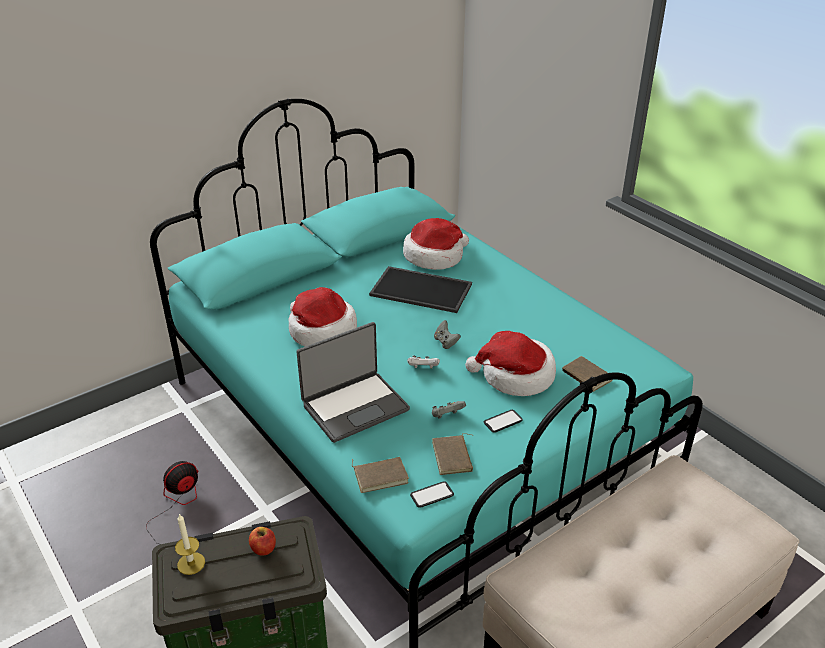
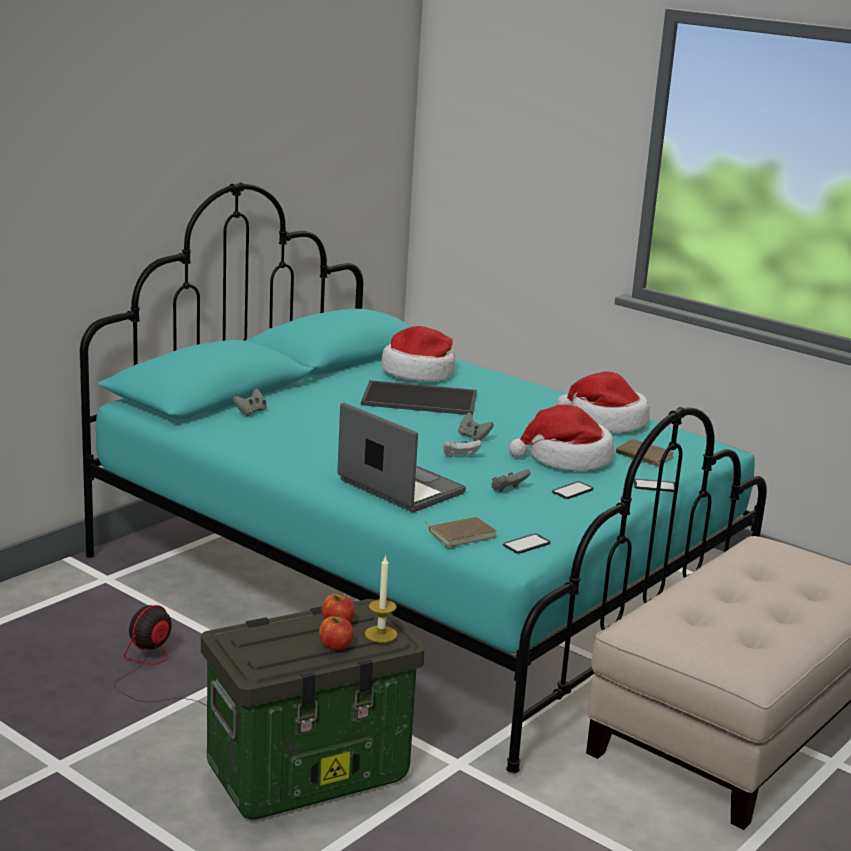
camera: 15 degrees left, 15 degrees down
(191, 563) = (257, 639): candle -> candle (381, 634)
(250, 579) = (335, 646): none -> apple
(277, 301) = (250, 412): none -> grey game controller
(321, 331) = (320, 433): hat -> hat (605, 422)
(354, 406) = (399, 487): laptop -> laptop turned 90 degrees counterclockwise
(453, 457) = (534, 518): brown book -> none
(580, 419) = (654, 486): none -> phone

